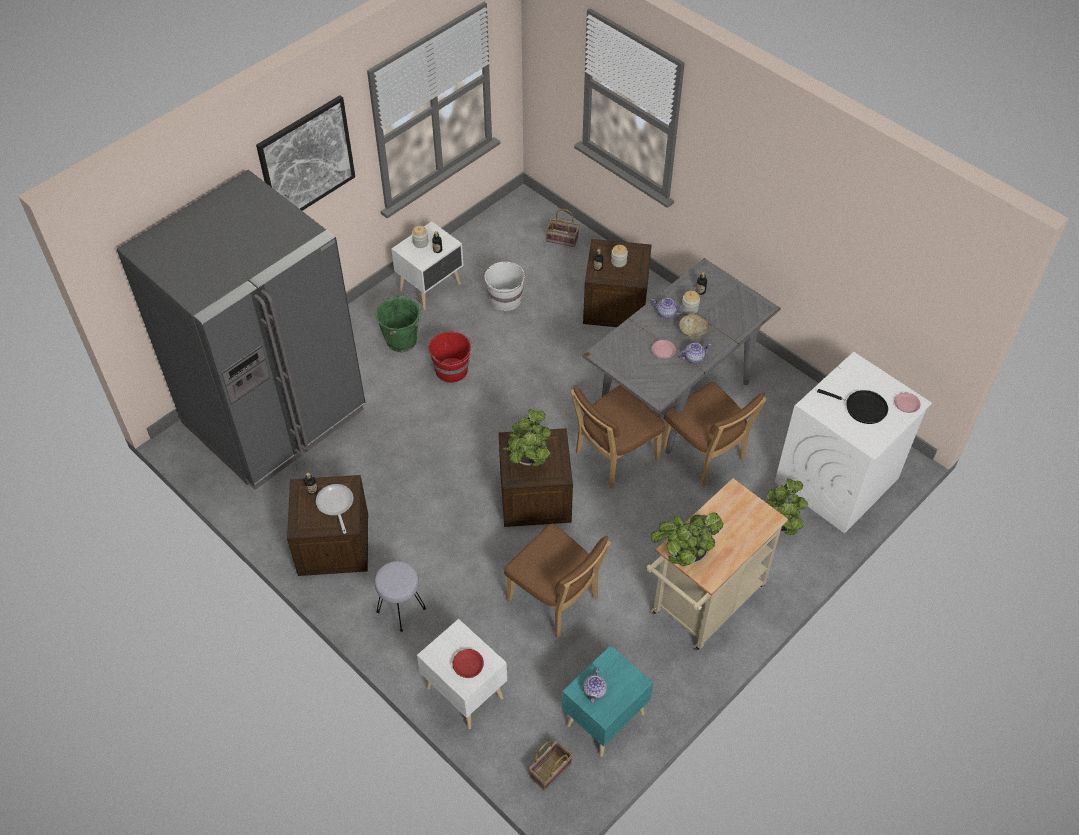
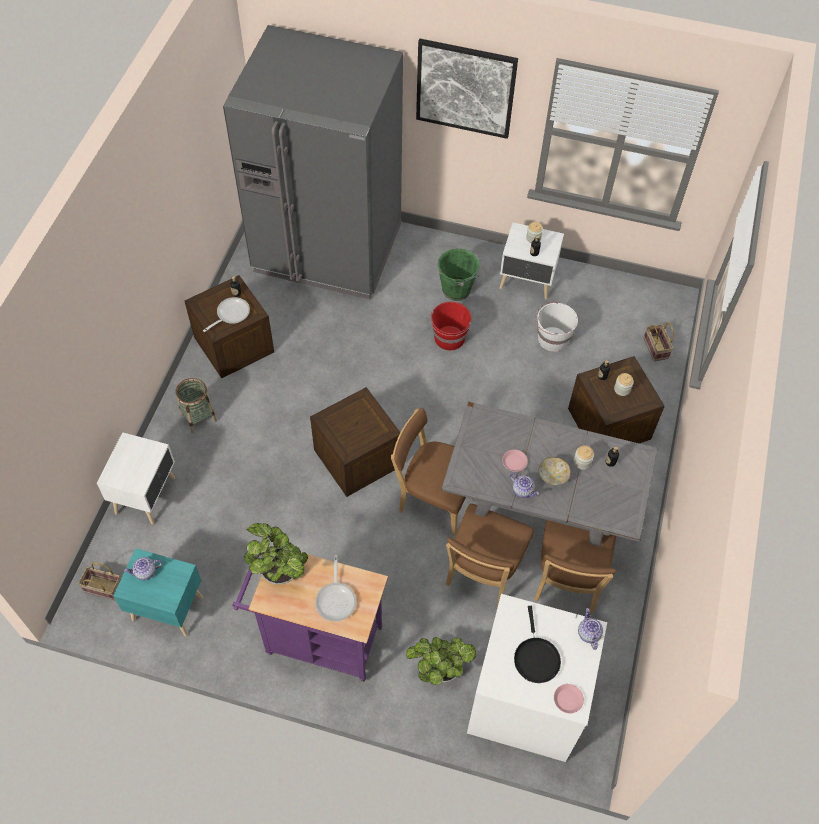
camera: 60 degrees right, 5 degrees up
(401, 609) = (198, 417): grey stool -> basket
(468, 667) = (127, 471): red bowl -> none
(528, 460) = (350, 421): potted plant -> none
(556, 601) = (261, 521): brown chair -> brown chair (567, 582)
(666, 313) = (561, 445): teapot -> teapot (588, 633)
(703, 605) = (317, 638): beige cart -> purple cart
(736, 523) = (336, 599): none -> frying pan

